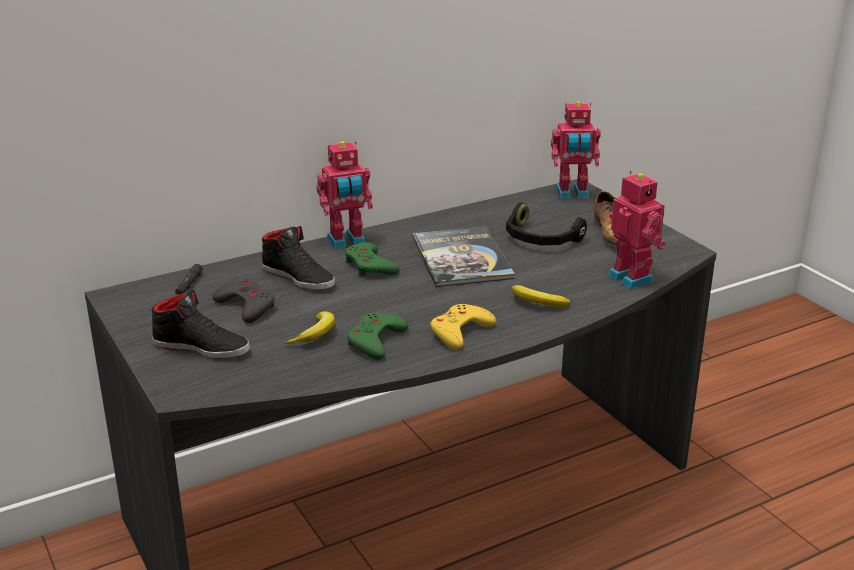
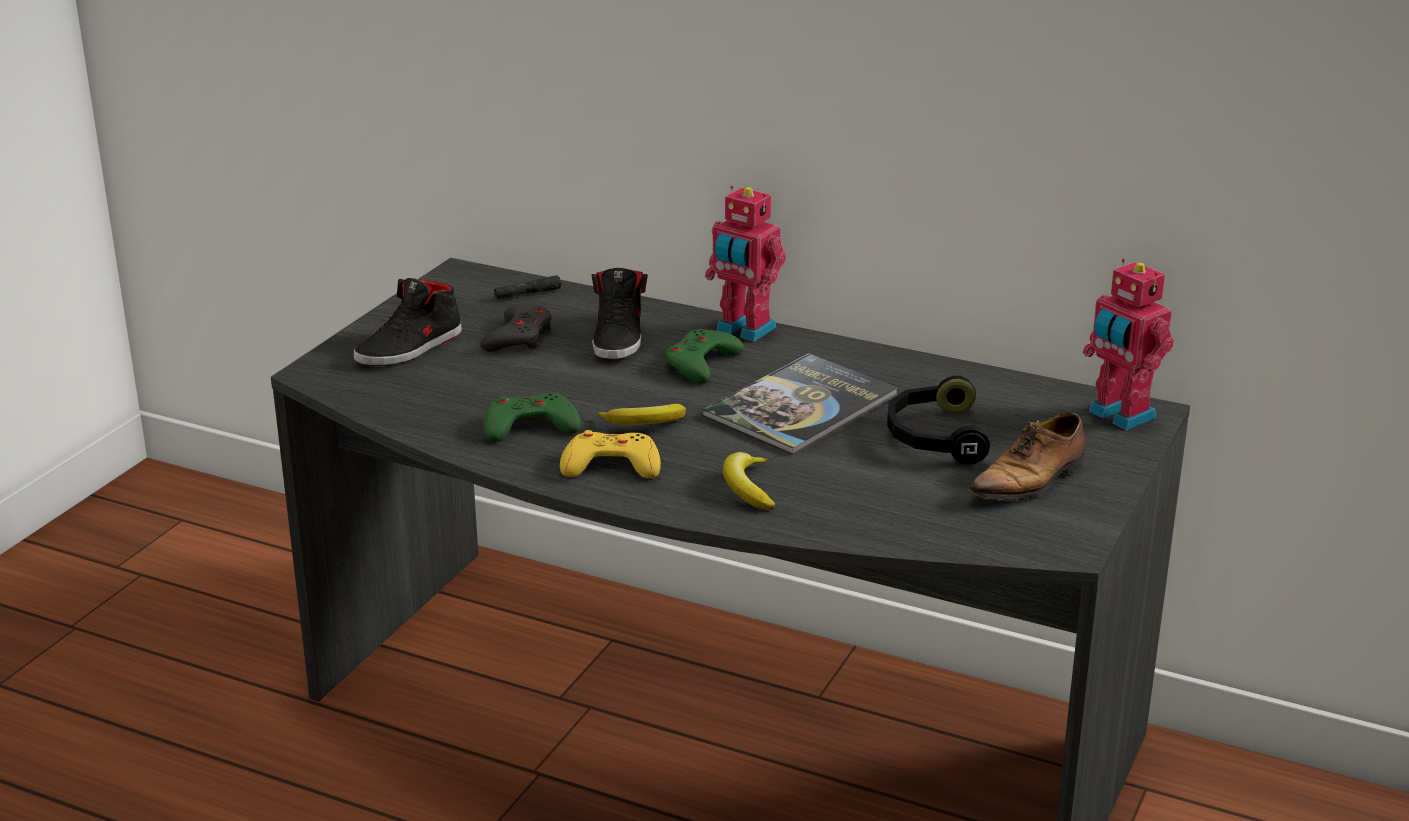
camera: 55 degrees right, 0 degrees up
(201, 347) = (410, 348): black shoe -> black shoe turned 60 degrees clockwise
(315, 334) = (504, 391): banana -> banana (644, 424)
(632, 277) = (914, 531): toy robot -> none

